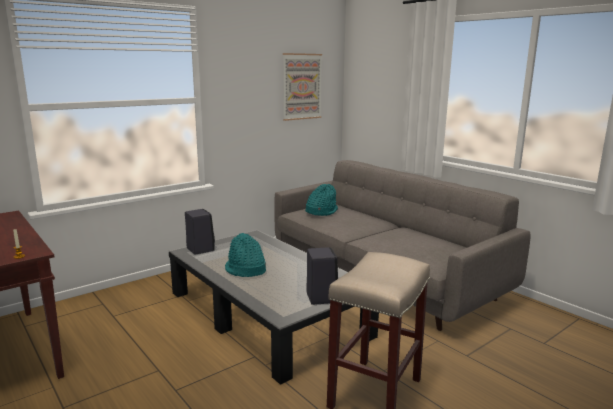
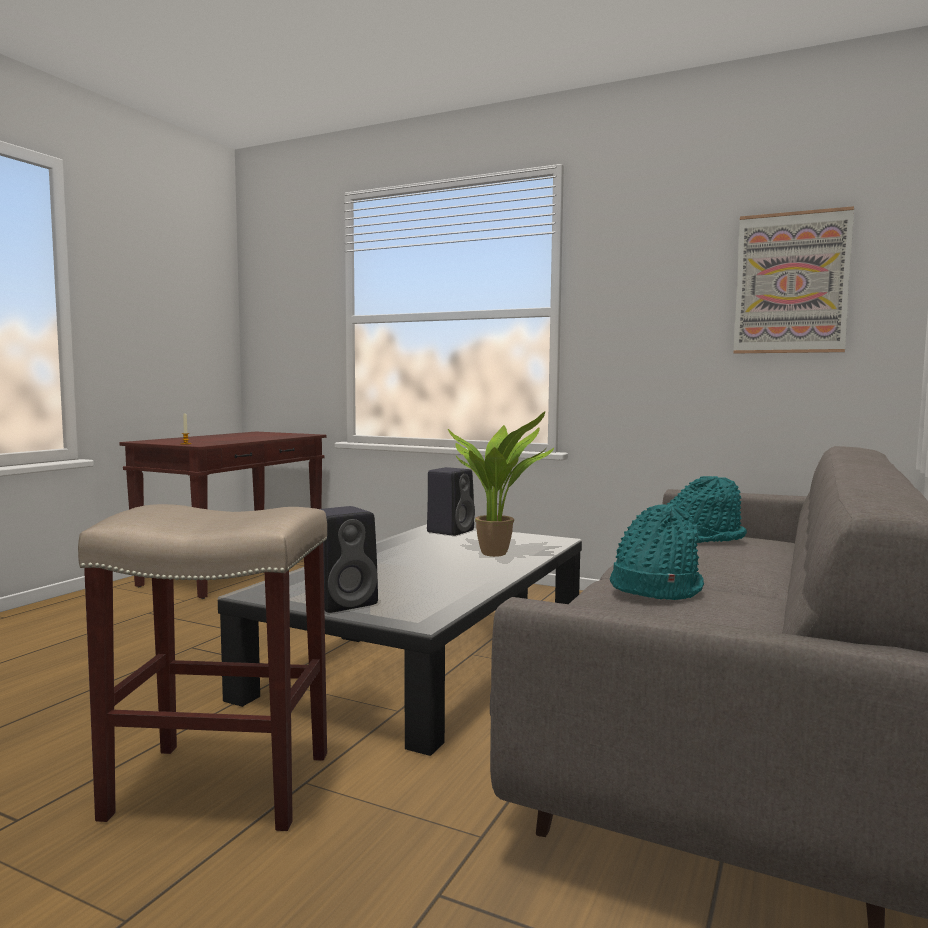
camera: 65 degrees right, 10 degrees down
(245, 270) = (404, 556): turquoise hat -> turquoise hat (654, 588)
(265, 250) = (498, 553): none -> potted plant

